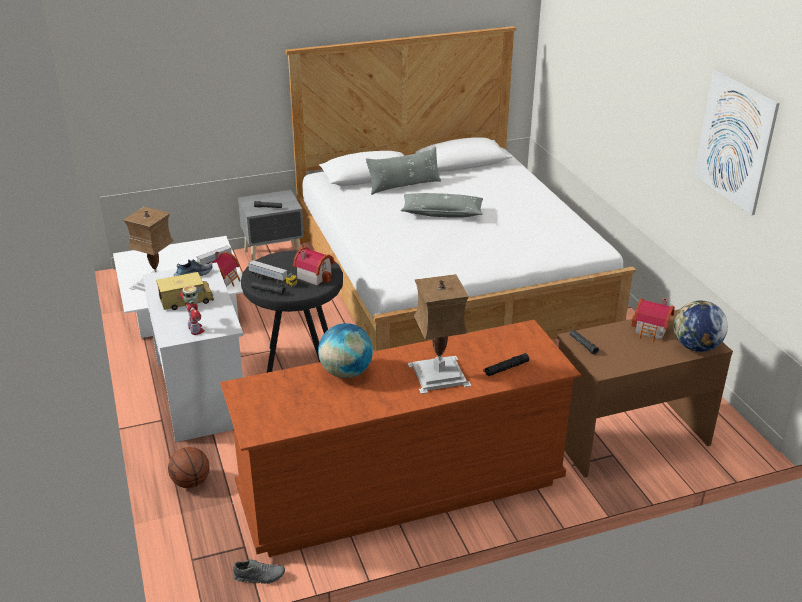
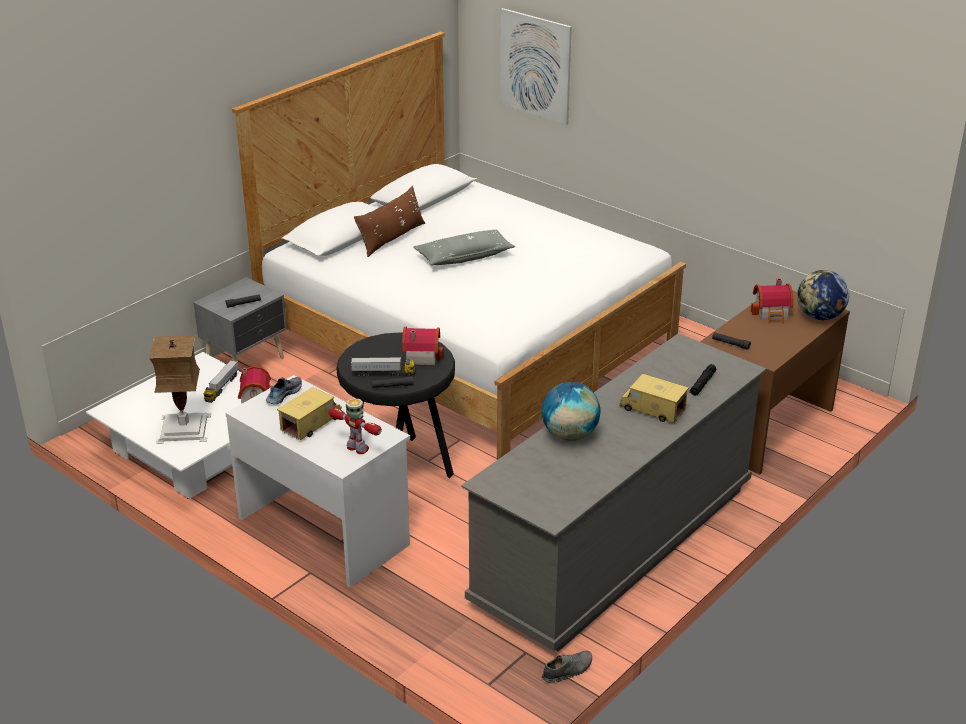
camera: 30 degrees left, 0 degrees up
(191, 482) = (410, 618): basketball -> none
(401, 487) = (614, 543): brown dresser -> grey dresser
(404, 186) = (392, 238): grey pillow -> brown pillow
(438, 375) = (652, 409): table lamp -> toy truck
(735, 141) = (785, 112): picture -> picture (535, 66)

